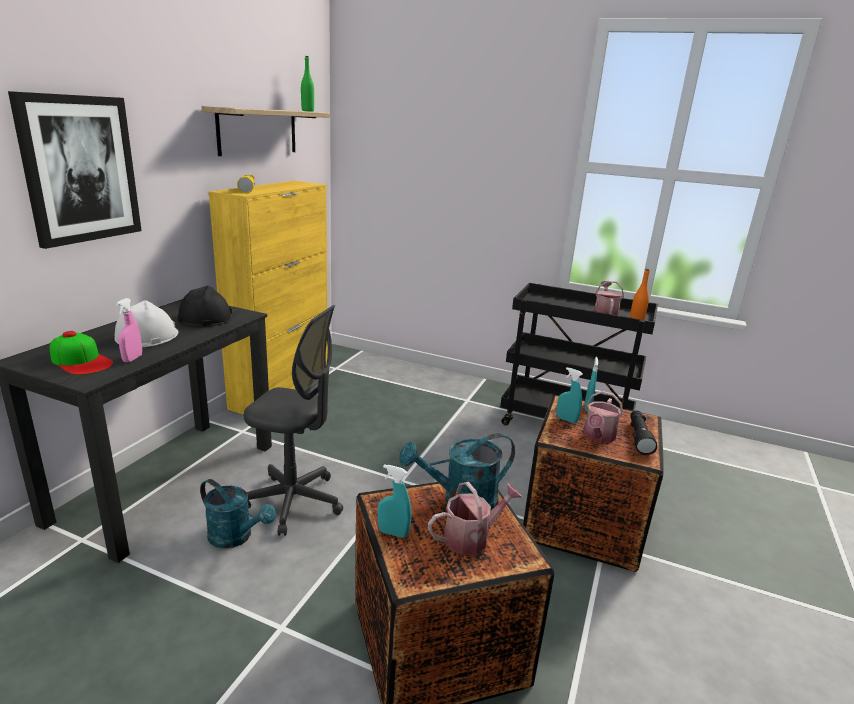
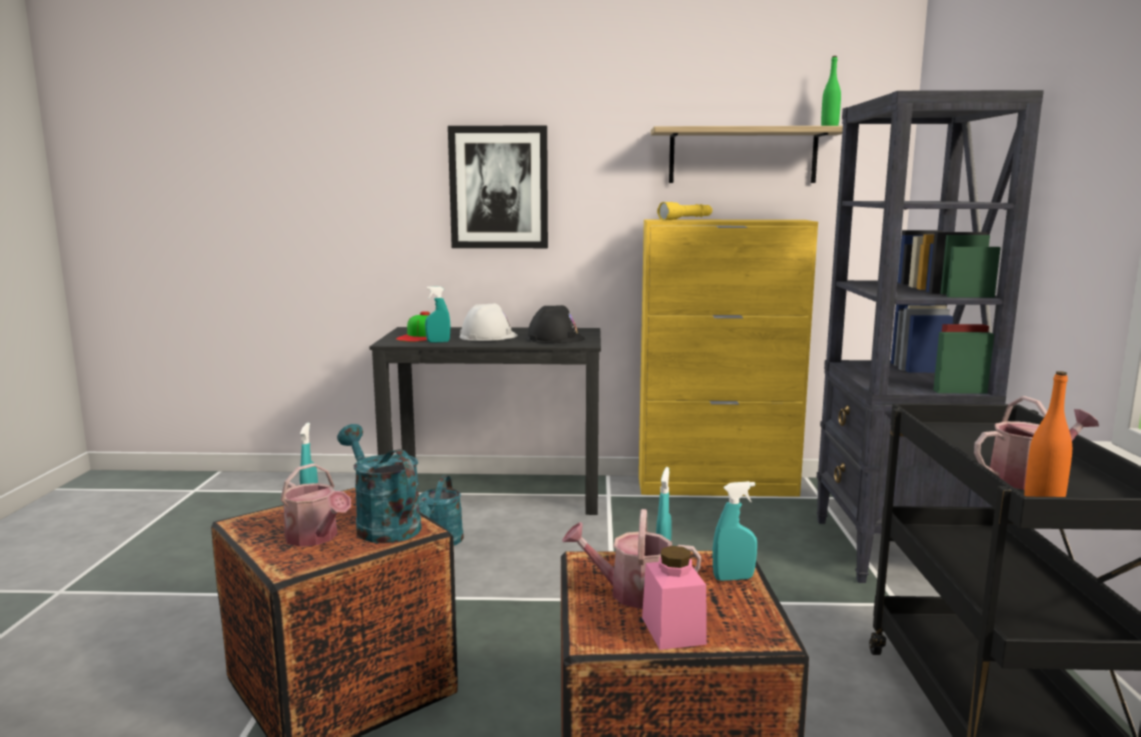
camera: 70 degrees right, 10 degrees down
(132, 359) = (438, 342): pink spray bottle -> turquoise spray bottle
(294, 502) = (512, 552): grey office chair -> none
(415, 379) = (891, 551): none -> black bookcase
(639, 437) = (673, 630): black flashlight -> pink jar

